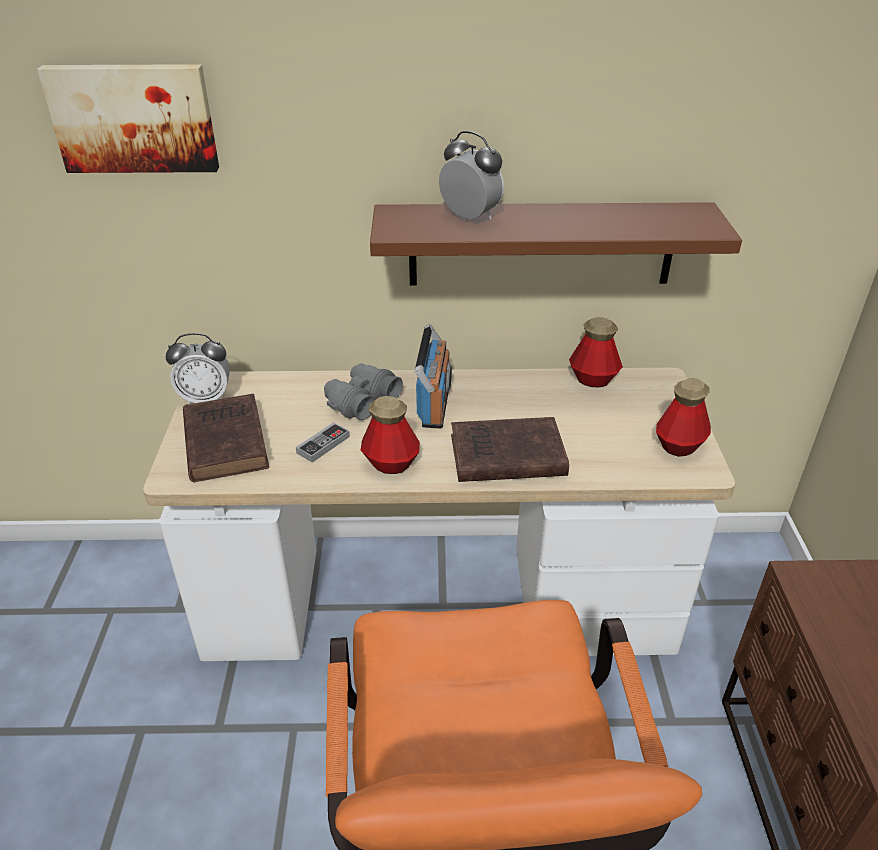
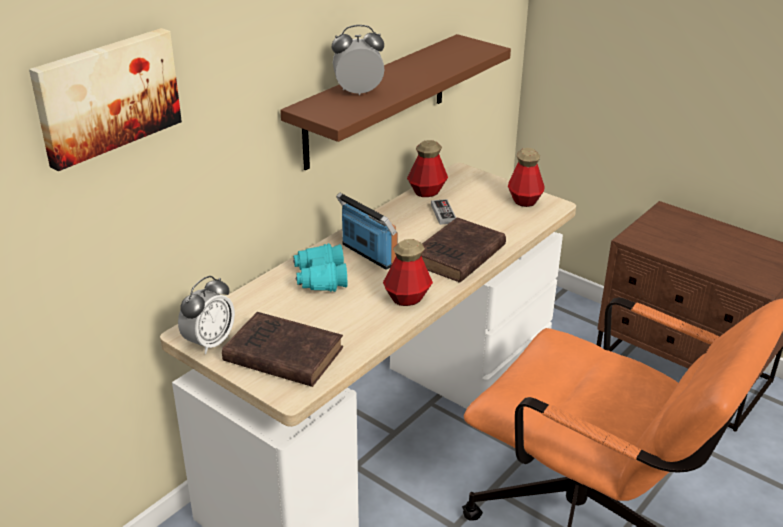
camera: 50 degrees left, 5 degrees down
(323, 444) = (348, 315): game controller -> game controller (443, 214)
(361, 401) = (320, 278): grey binoculars -> turquoise binoculars

